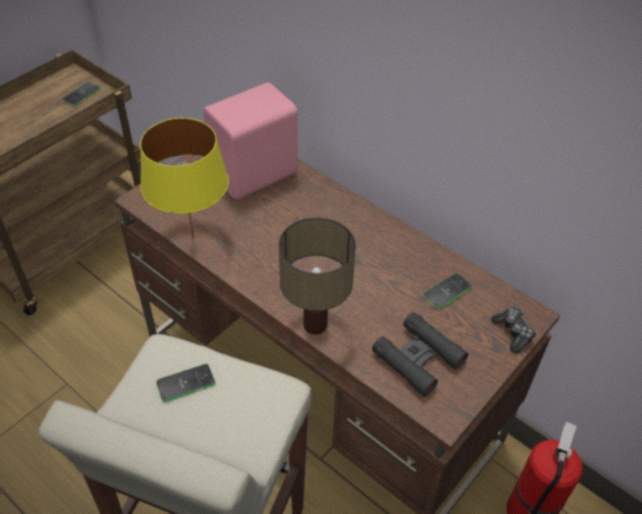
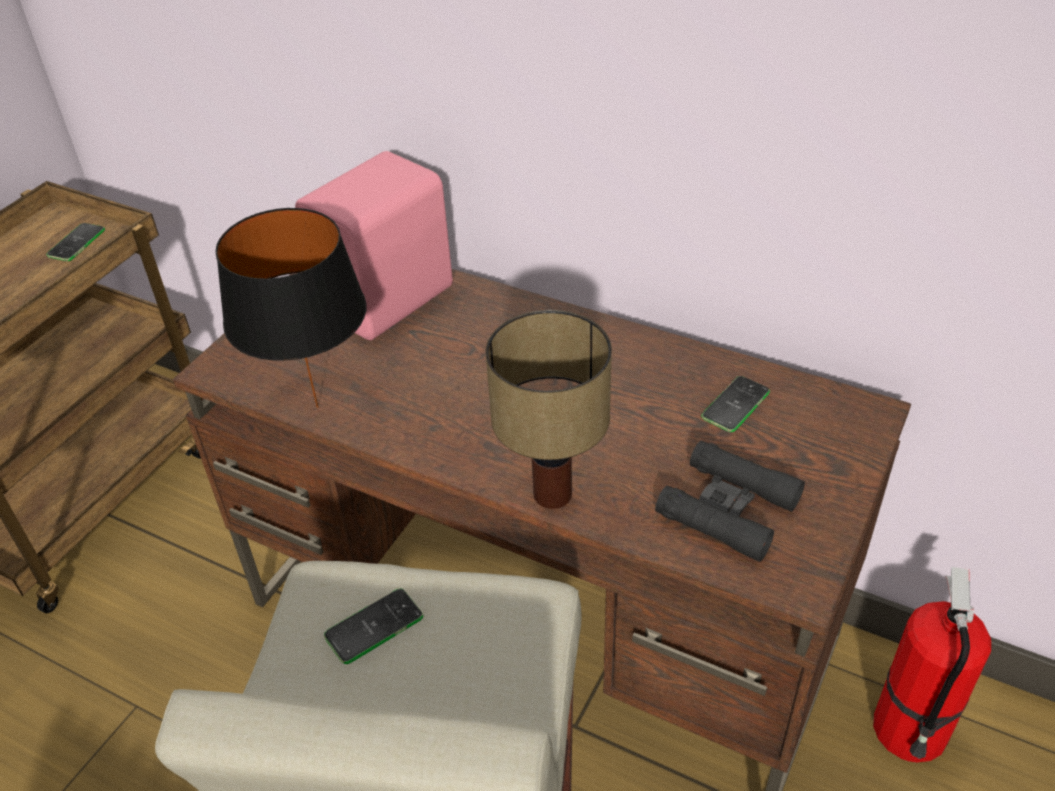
camera: 10 degrees left, 5 degrees down
(192, 238) = (316, 408): yellow table lamp -> black table lamp
(513, 332) = (854, 442): game controller -> none

